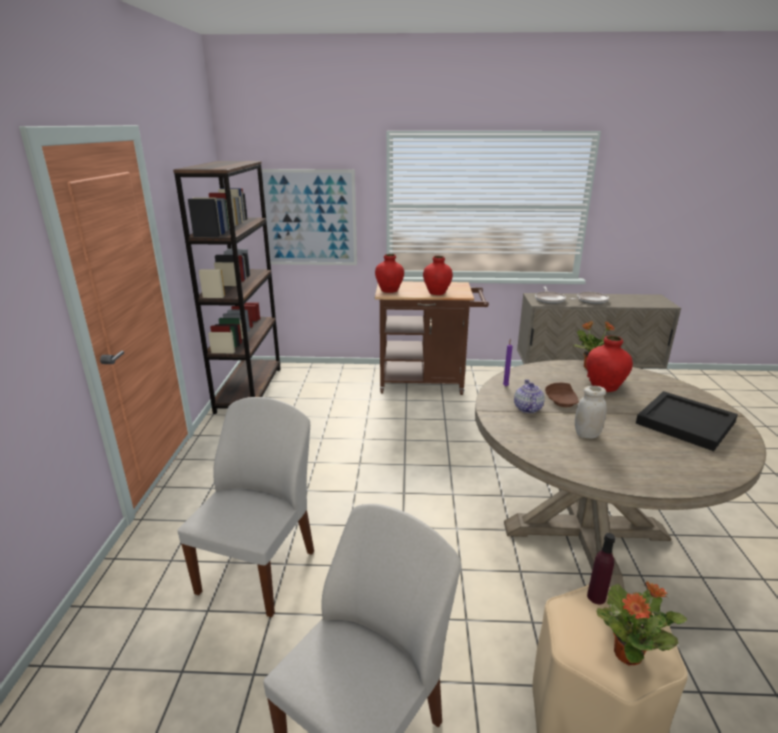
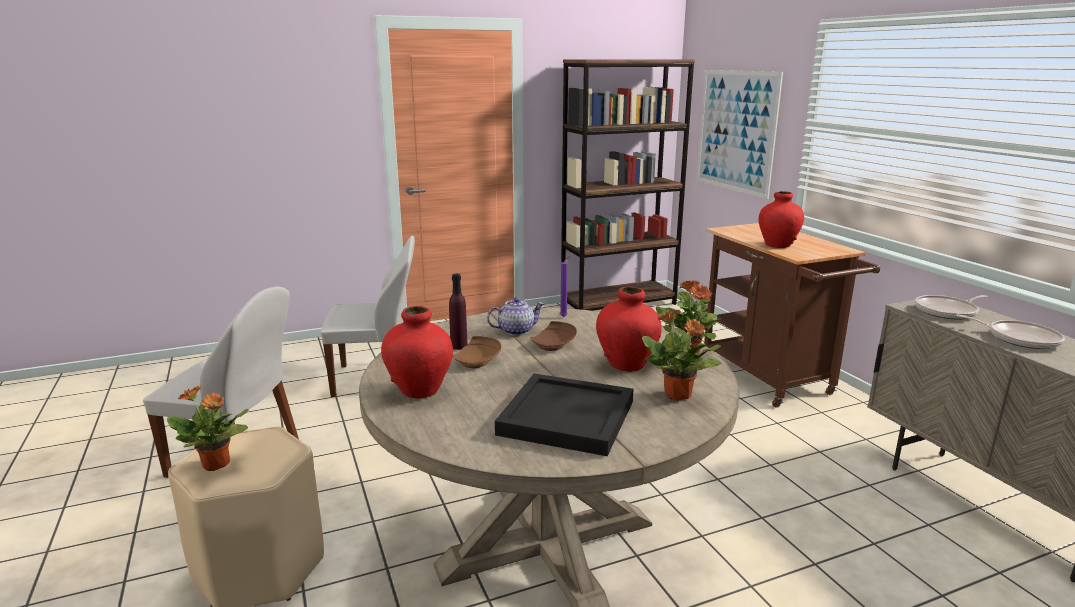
camera: 65 degrees right, 5 degrees down
(389, 291) = (739, 229): red vase -> red vase (419, 391)
(587, 434) = (478, 361): white jar -> brown plate
(596, 597) = (285, 446): purple bottle -> purple bottle (459, 346)
(652, 385) = (678, 395): none -> potted plant

